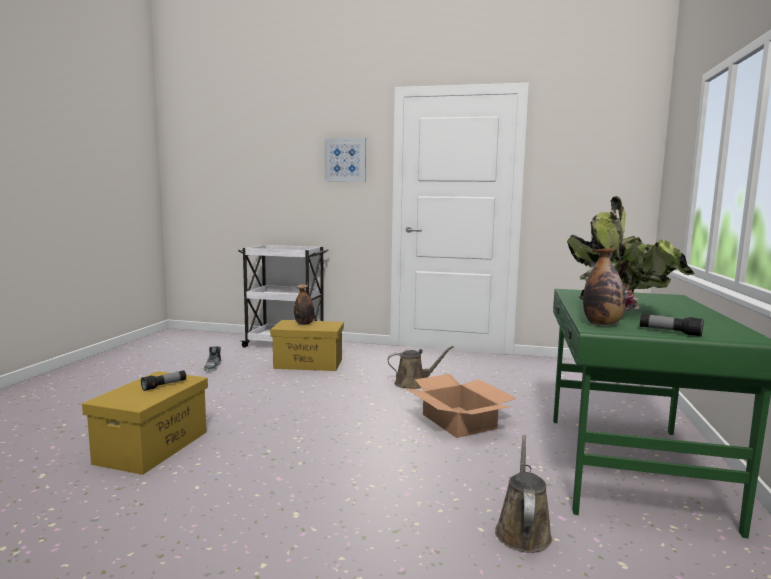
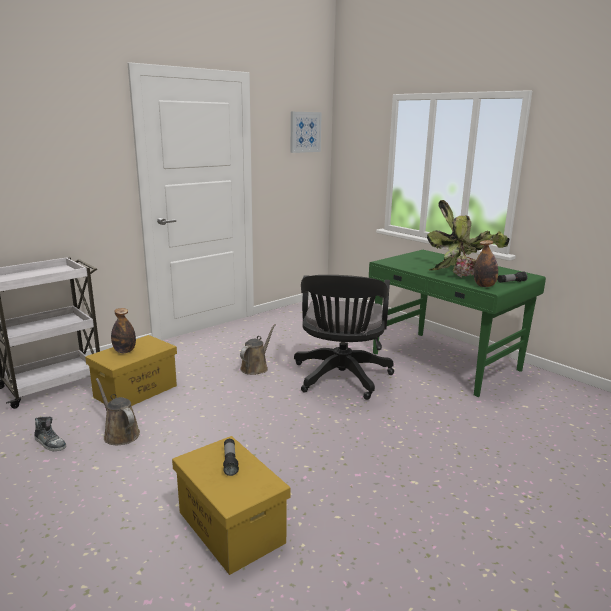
camera: 55 degrees left, 10 degrees up
(345, 160) = (79, 148): picture -> picture (305, 132)
(458, 421) = (341, 379): cardboard box -> black office chair
(522, 531) = (483, 416): brown watering can -> brown watering can (120, 434)

